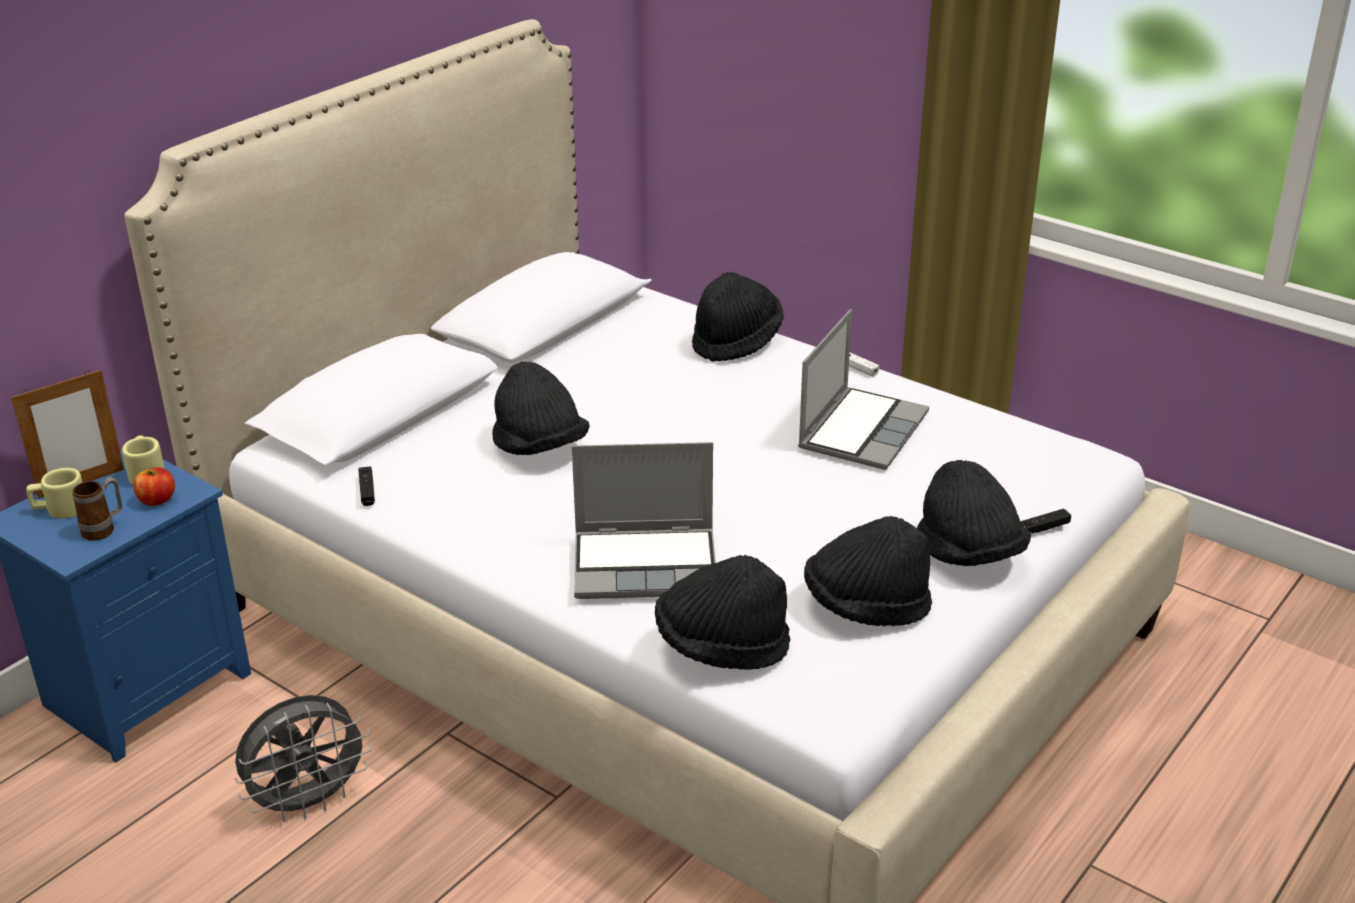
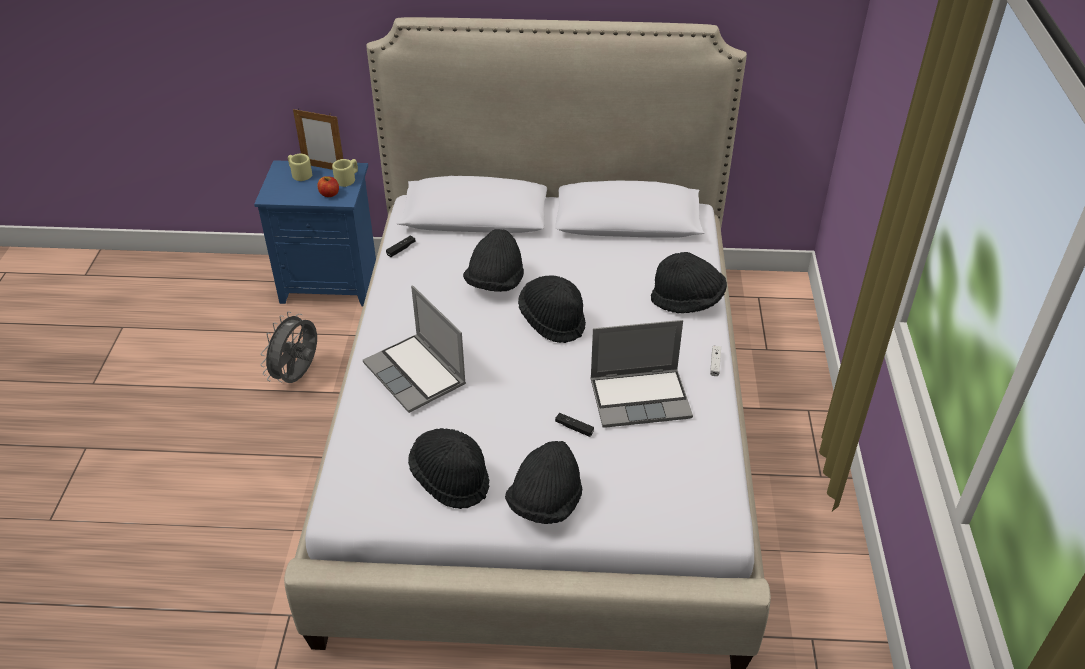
camera: 55 degrees right, 10 degrees up
(104, 529) = (295, 194): mug -> none
(309, 802) = (298, 376): grey fan -> grey fan turned 90 degrees clockwise
(721, 646) = (364, 436): black hat -> black hat (552, 321)
(1042, 528) = (605, 528): black game controller -> black game controller (574, 428)

